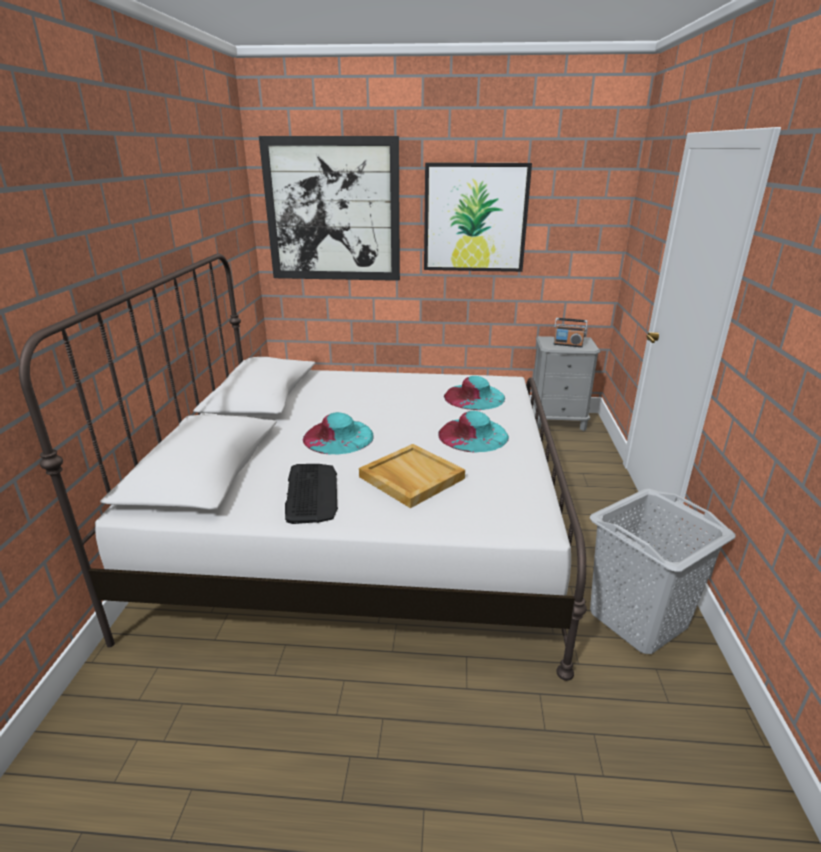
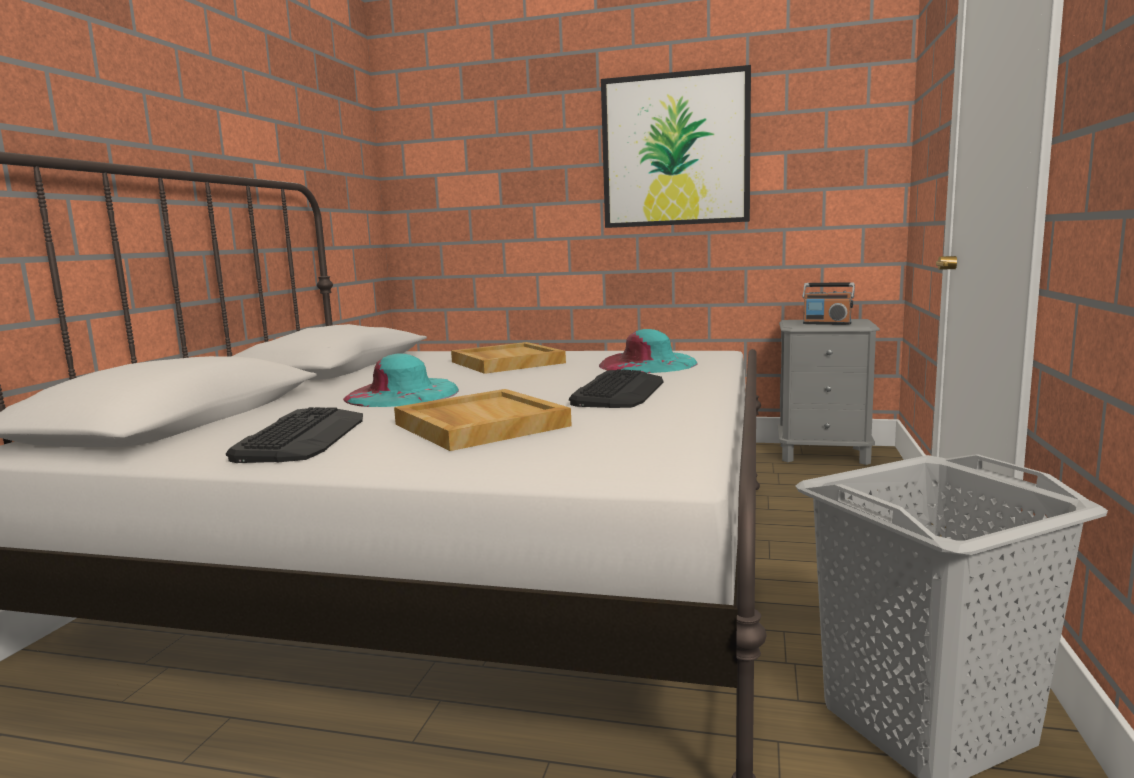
camera: 10 degrees right, 15 degrees down
(333, 211) = (481, 156): picture -> none
(381, 392) = (506, 362): none -> beige tray
(473, 435) = (619, 391): turquoise hat -> keyboard

